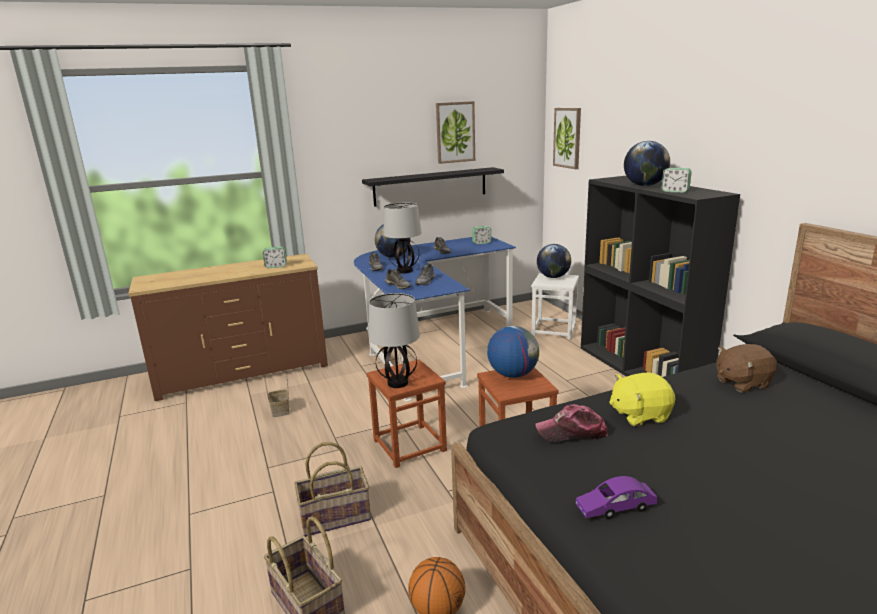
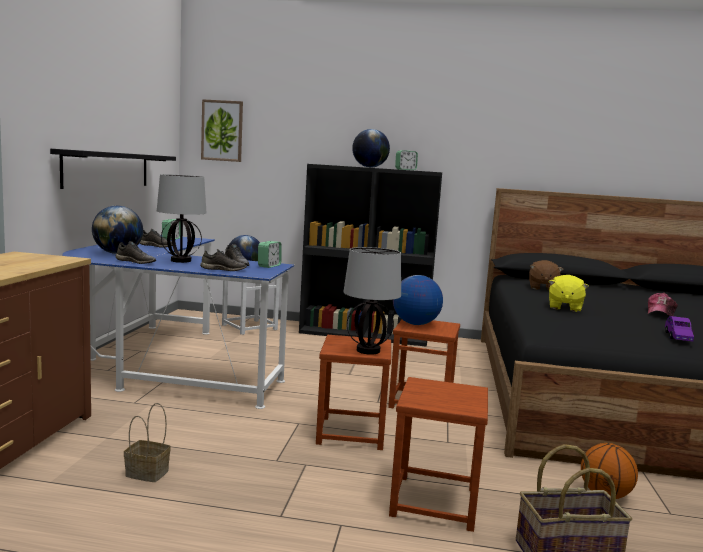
camera: 60 degrees left, 10 degrees down
(276, 266) = (26, 263): alarm clock -> alarm clock (269, 266)
(335, 516) = (433, 501): basket -> brown stool
(455, 132) = (126, 107): picture -> none
(572, 432) = (583, 318): cap -> cap (661, 312)

